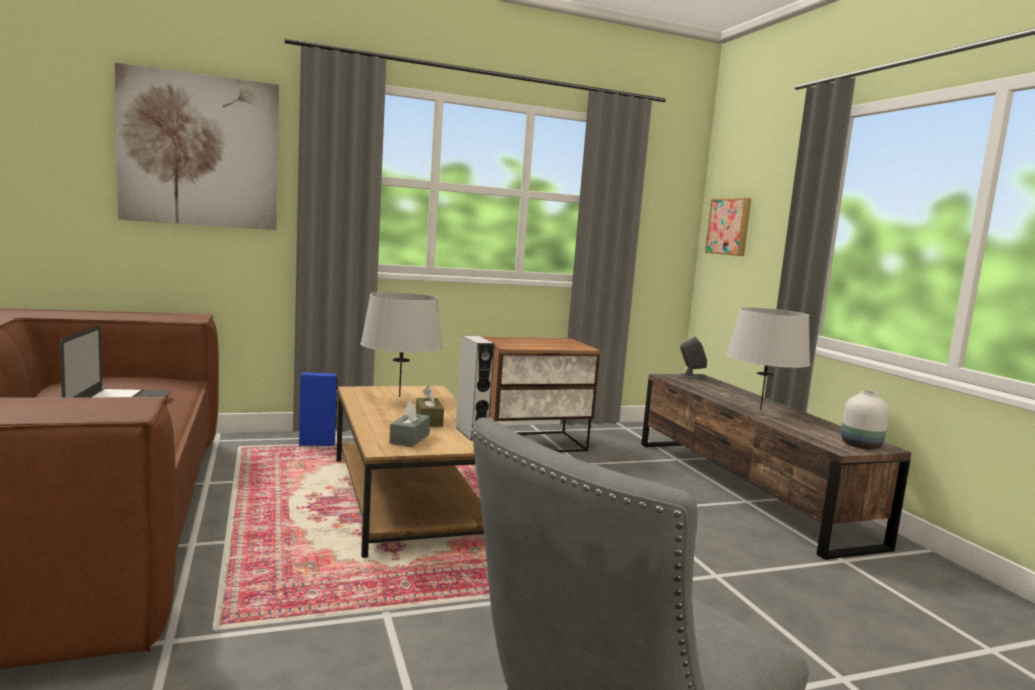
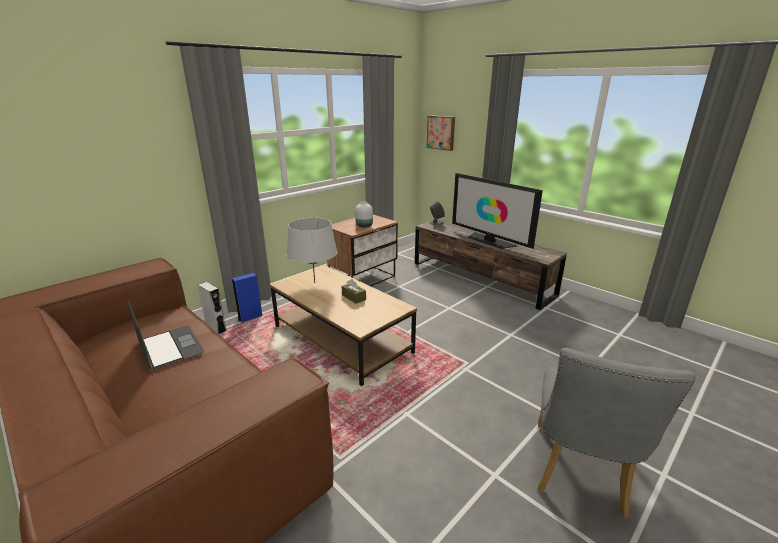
camera: 25 degrees left, 15 degrees up
(200, 151) = (116, 139): picture -> none
(409, 439) = (363, 315): grey tissue box -> none
(471, 433) = (385, 300): grey speaker -> grey speaker (216, 329)
(761, 410) = (489, 241): grey table lamp -> television
(859, 446) = (547, 255): white vase -> white vase (363, 226)

